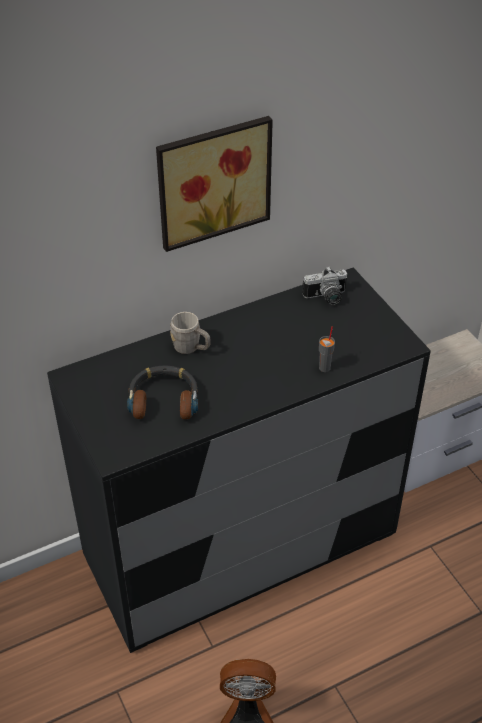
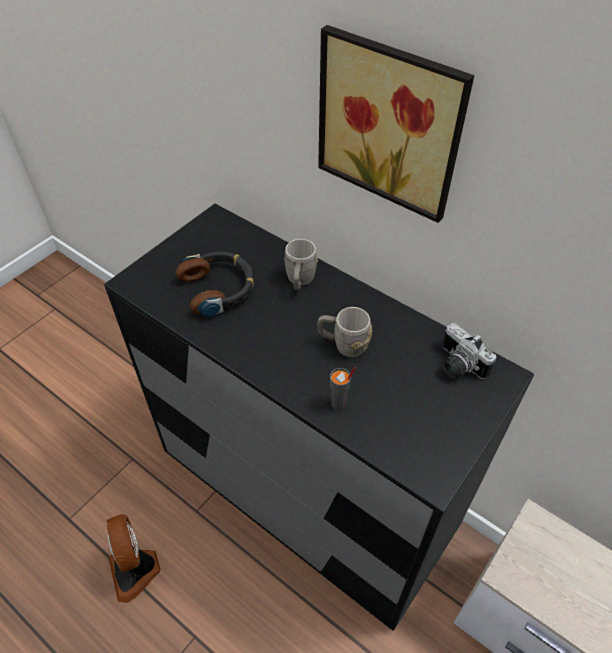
camera: 65 degrees right, 5 degrees up
(273, 346) = (343, 344): none -> grey mug

